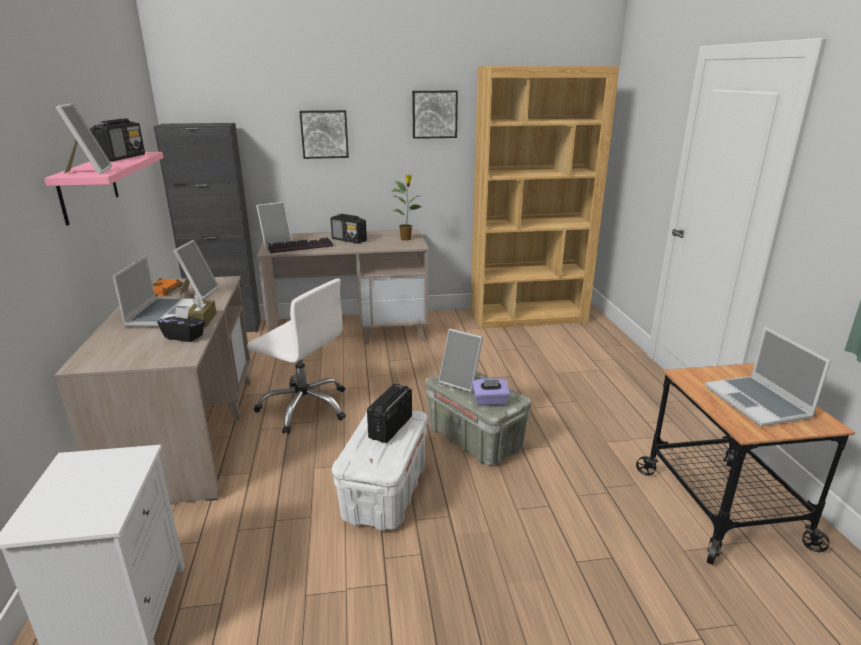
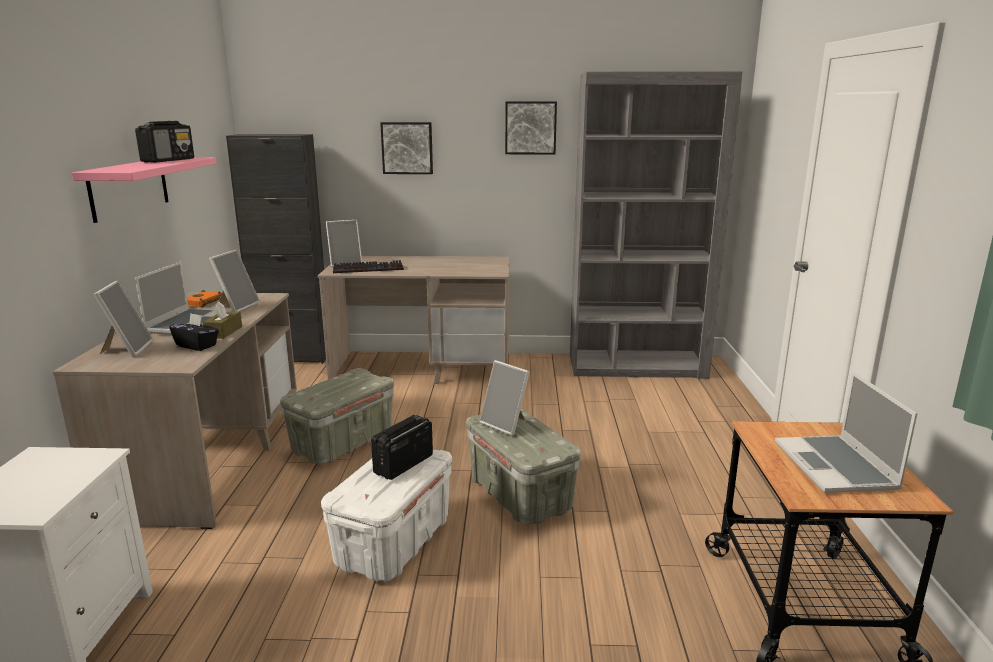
camera: 10 degrees right, 5 degrees down
(89, 171) = (120, 168): picture frame -> picture frame (127, 349)
(305, 407) = (342, 443): white office chair -> grey storage box
(349, 240) = (425, 264): radio -> none
(406, 239) = (489, 266): potted plant -> none
(490, 401) = (530, 447): purple tissue box -> none
(528, 316) = (637, 367): brown bookcase -> grey bookcase

